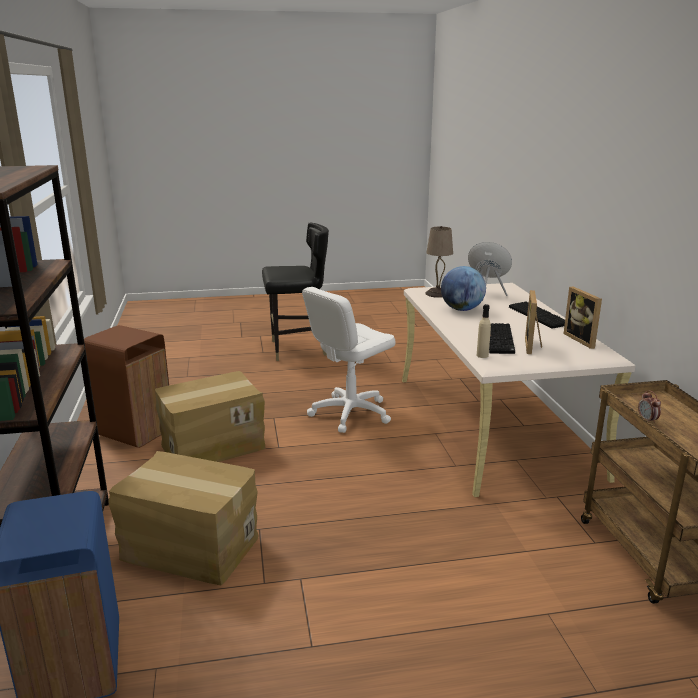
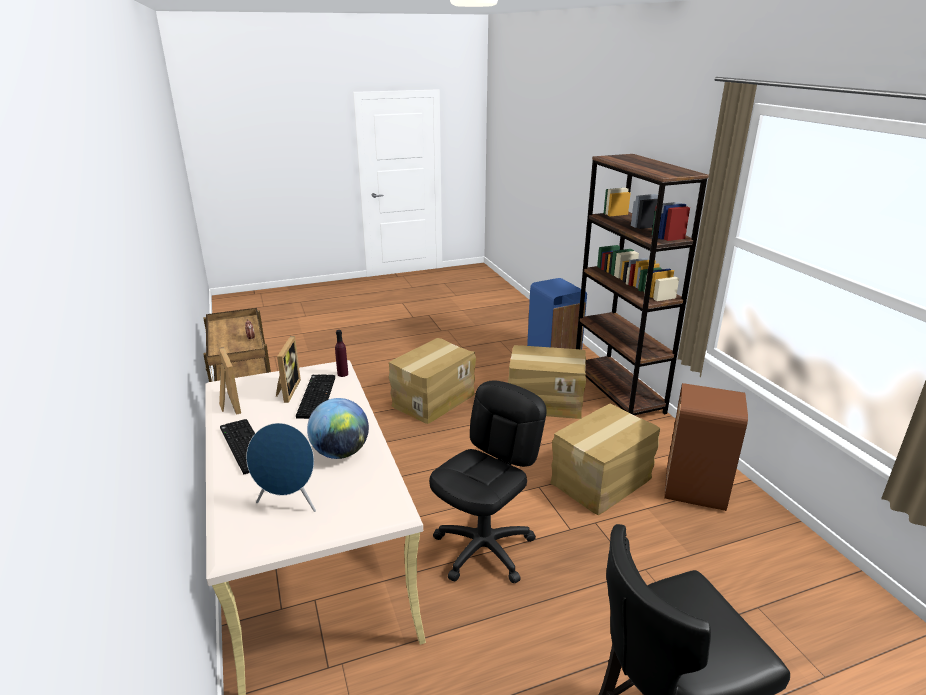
camera: 170 degrees right, 5 degrees up
(350, 413) = (484, 549): white office chair -> black office chair
(366, 573) = (432, 400): none -> cardboard box
(437, 293) = (368, 498): beige table lamp -> none
(482, 355) = (342, 374): beige bottle -> purple bottle

